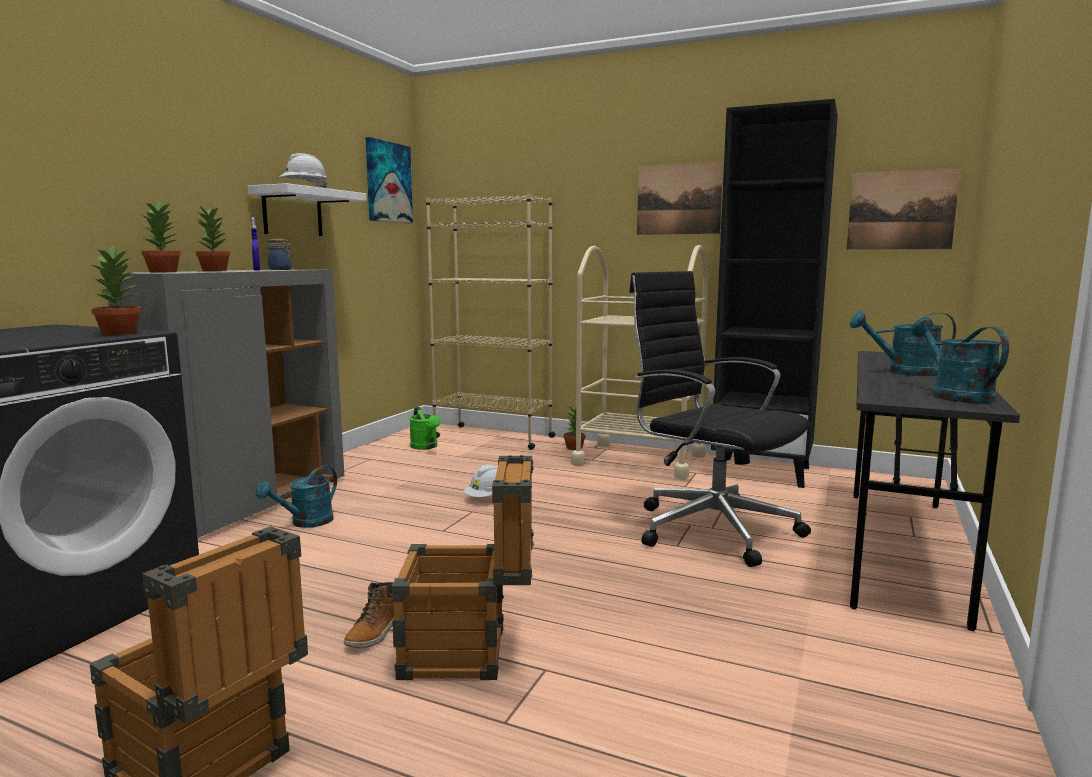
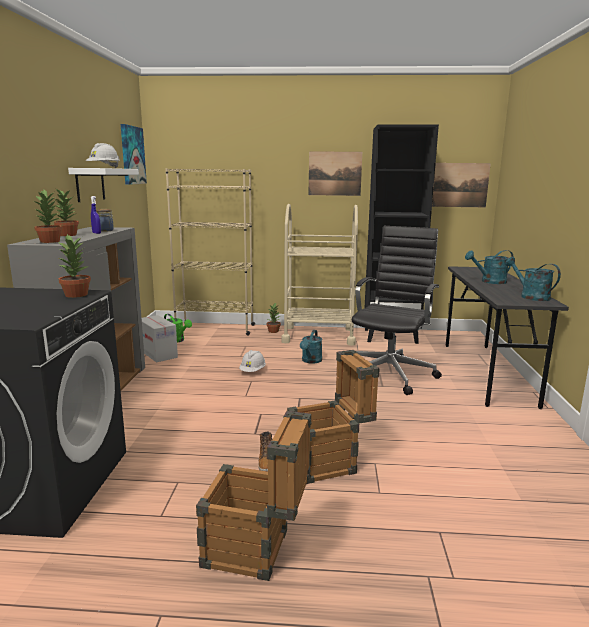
camera: 20 degrees left, 5 degrees up
(305, 523) = (151, 403): turquoise watering can -> turquoise watering can (311, 361)
(383, 461) = (158, 353): none -> cardboard box
(710, 528) = (391, 373): black office chair -> black office chair turned 90 degrees clockwise

